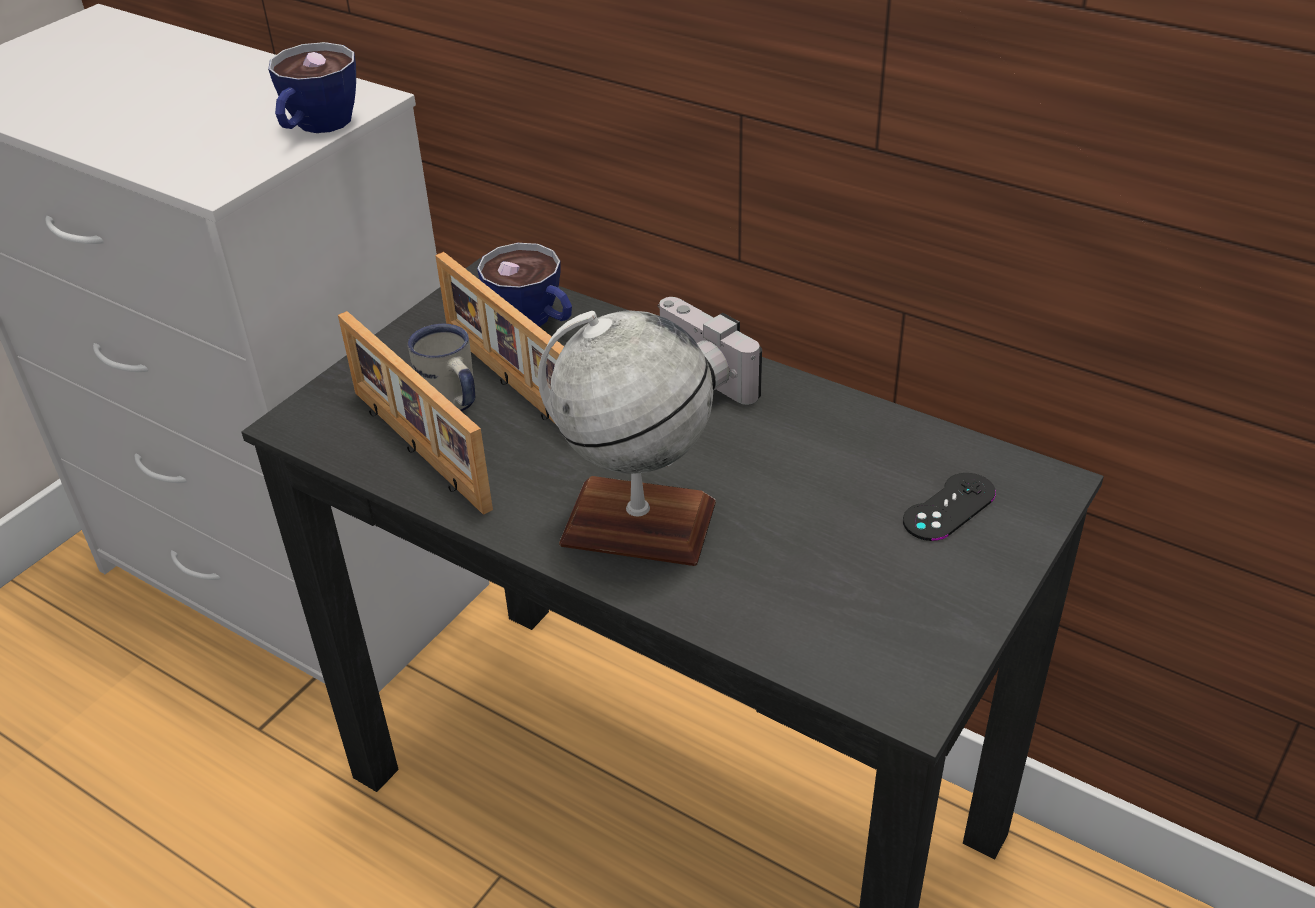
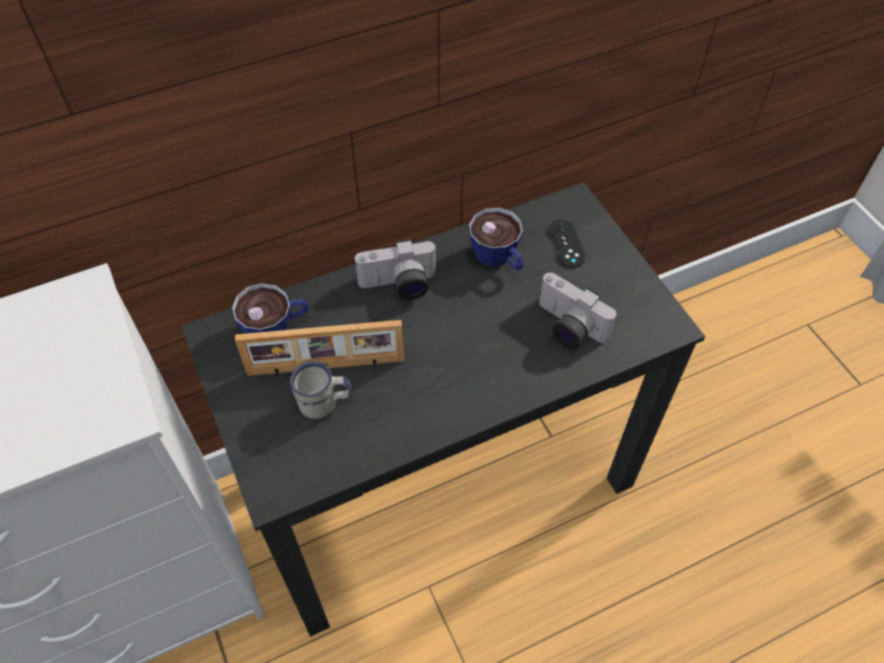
camera: 60 degrees left, 15 degrees up
(316, 127) = (100, 332): cup -> cup (499, 259)
(416, 450) = (352, 439): picture frame -> none
(637, 523) = (491, 366): globe -> none
(783, 573) = (567, 327): none -> camera

